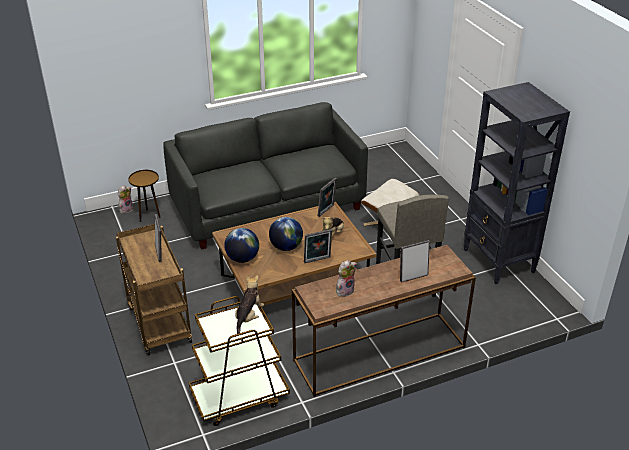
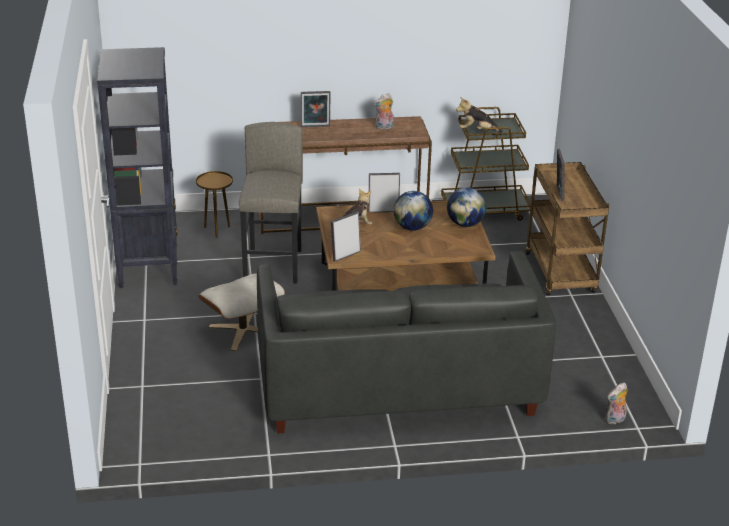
camera: 165 degrees left, 5 degrees down
(149, 216) = (578, 402): brown side table -> brown side table (217, 230)
(248, 317) = (477, 131): plush toy -> plush toy turned 60 degrees clockwise

